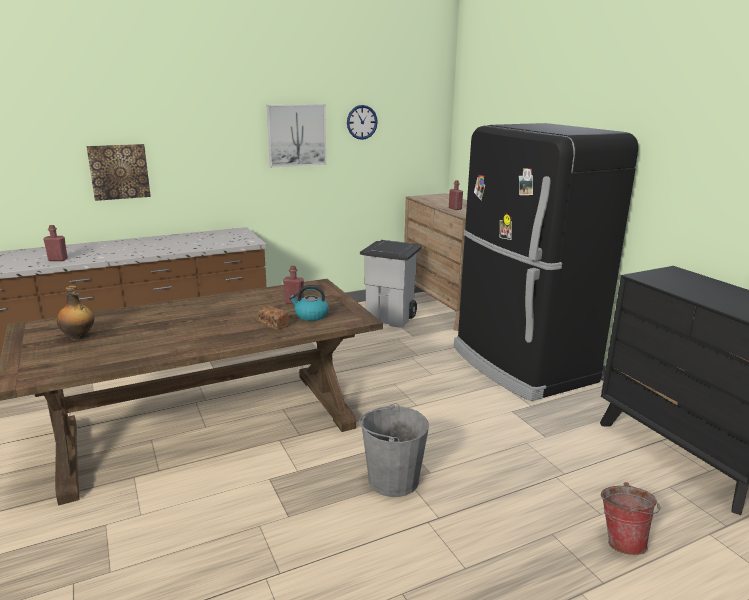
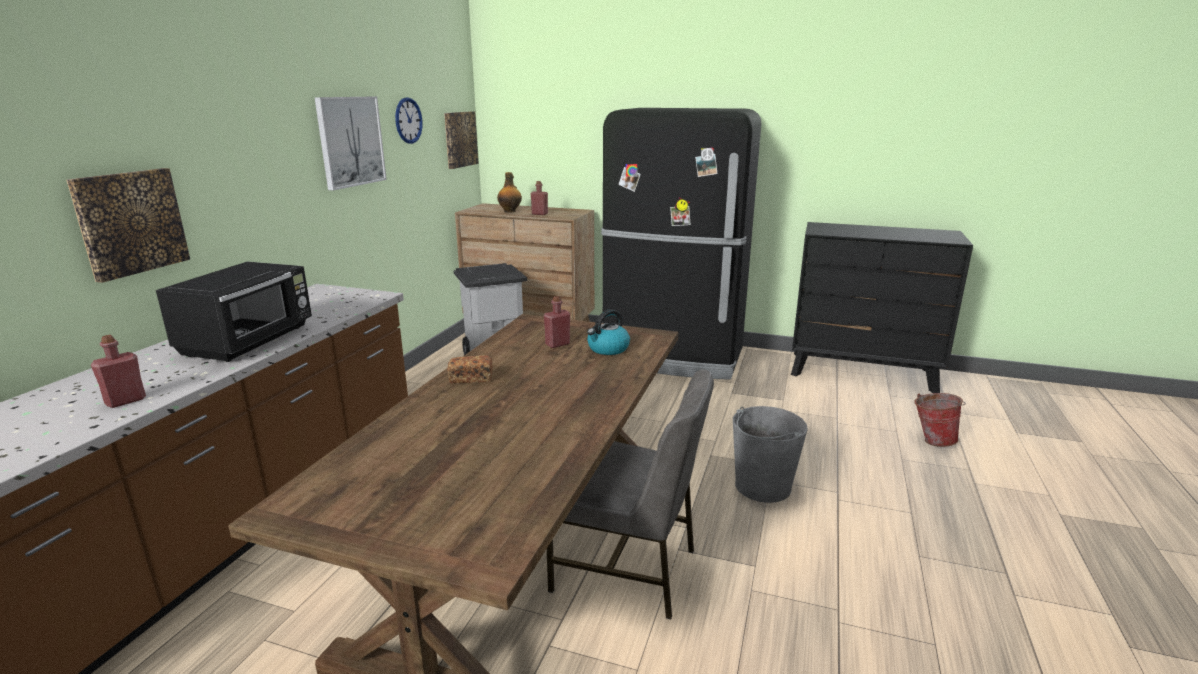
camera: 45 degrees left, 0 degrees up
(78, 337) = (414, 480): bottle -> bottle (510, 211)
(148, 248) = (249, 341): none -> black microwave
(226, 470) = (627, 569): none -> grey chair
(273, 324) = (598, 369): bread -> bread (471, 378)
(425, 138) = (460, 139): none -> picture

